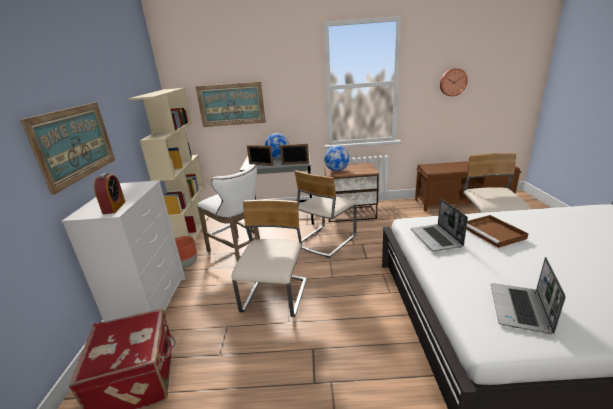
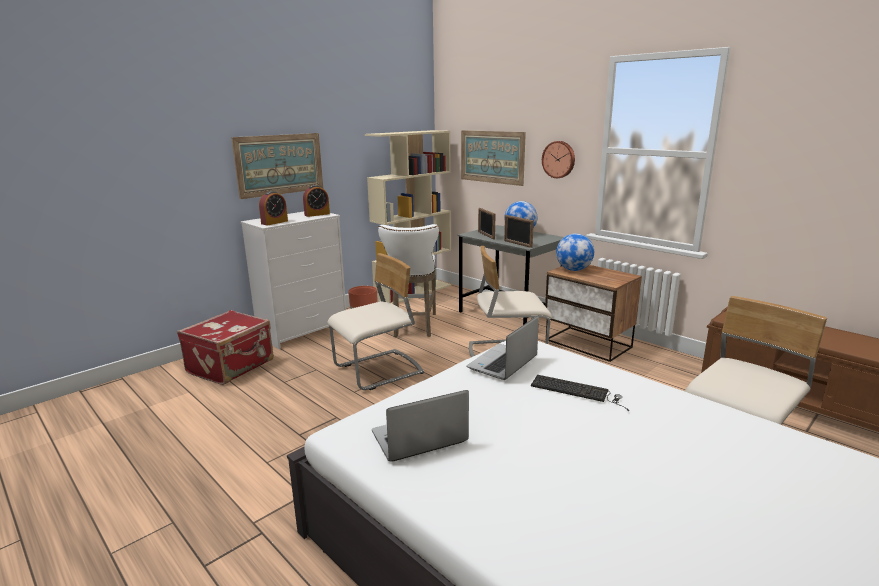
camera: 45 degrees right, 5 degrees down
(136, 186) = (317, 214): none -> alarm clock
(452, 82) = (823, 168): wall clock -> wall clock (559, 159)
(494, 233) = (578, 391): brown tray -> keyboard

